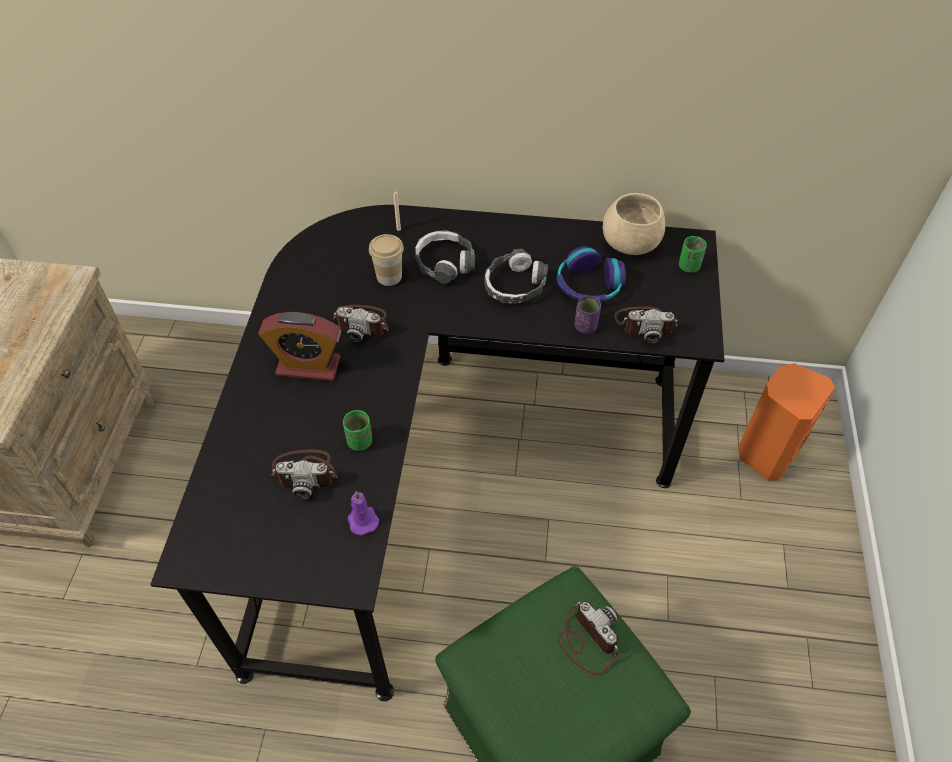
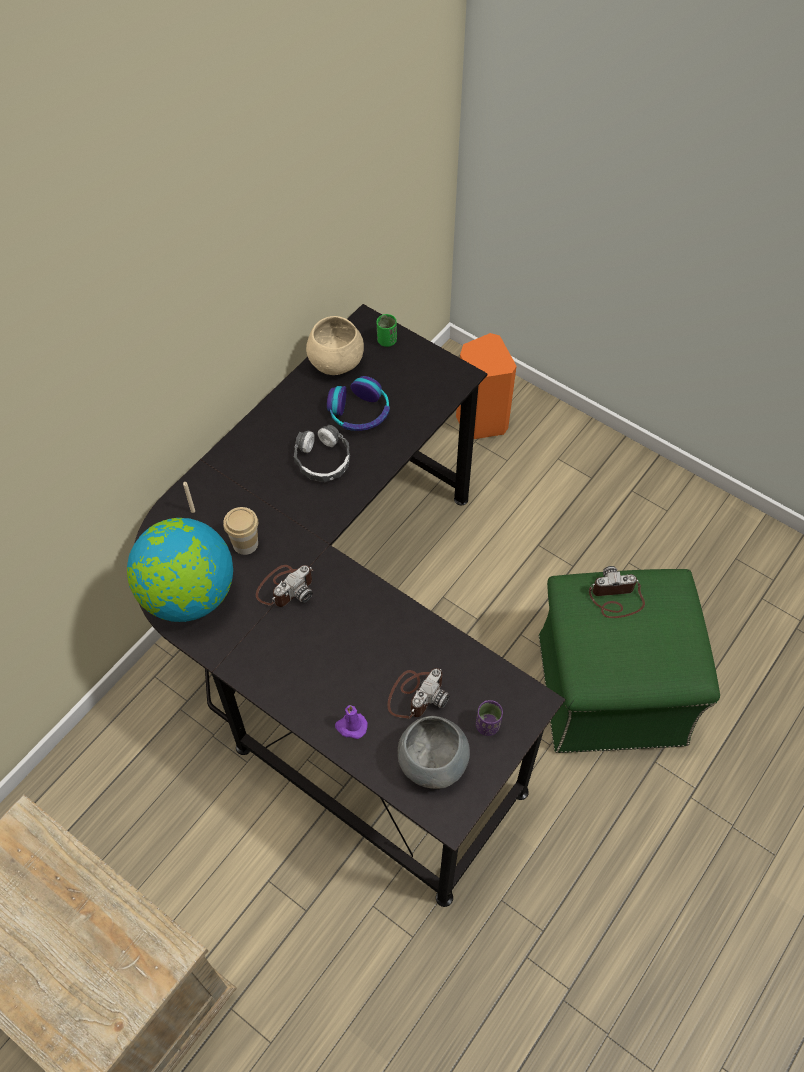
camera: 60 degrees left, 5 degrees up
(239, 520) = (432, 761): none -> grey bowl
(308, 366) = (305, 648): alarm clock -> none
(315, 266) = (188, 595): none -> globe
(360, 441) = (410, 643): green cup -> none
(362, 519) = (484, 672): purple candle -> purple candle (351, 726)
(444, 263) = (260, 496): headphones -> none
(585, 326) = (399, 437): purple cup -> purple cup (487, 725)
(645, 324) = (423, 400): camera -> none

